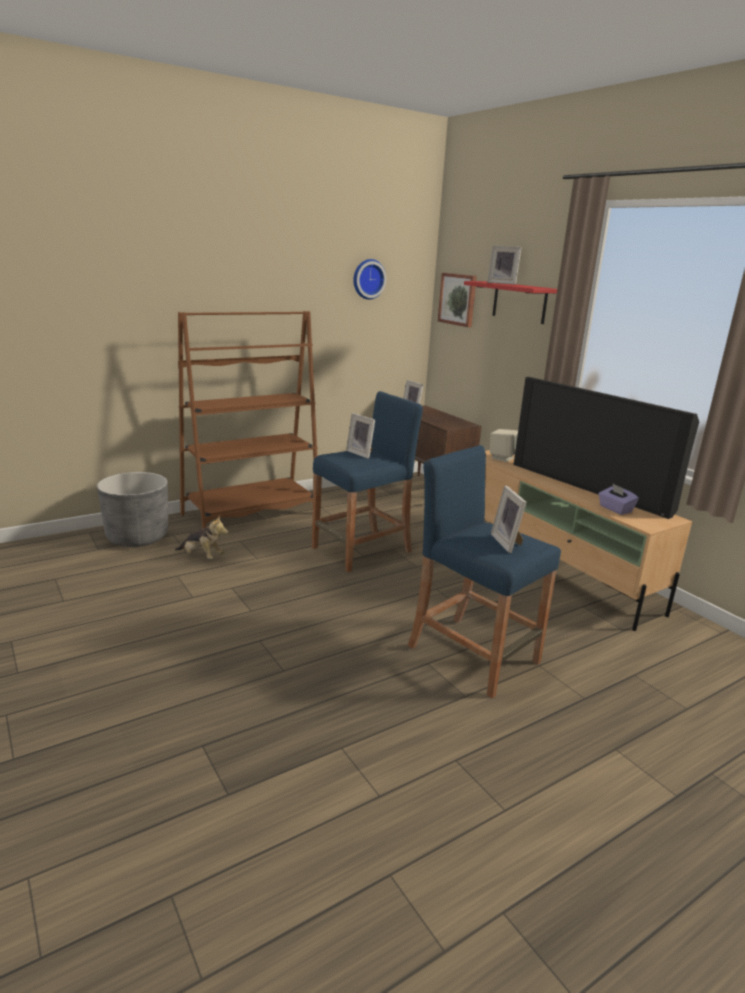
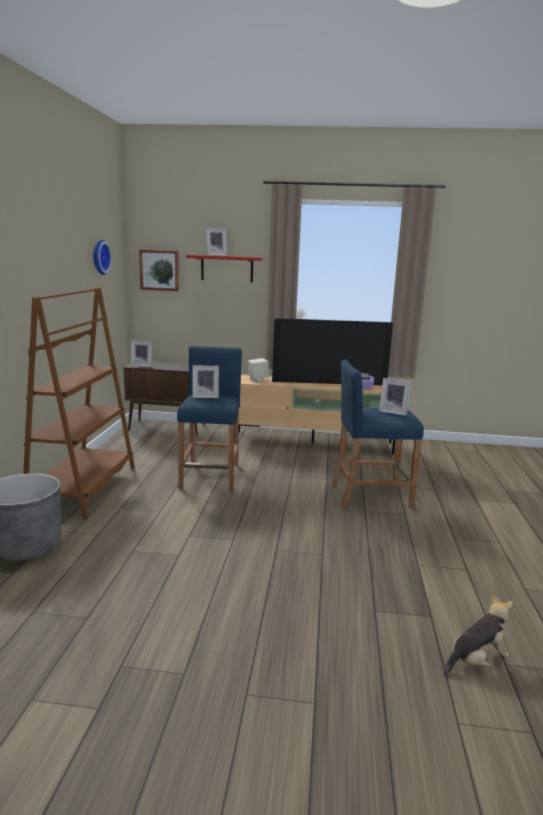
camera: 50 degrees left, 5 degrees down
(202, 556) = (119, 531): plush toy -> plush toy (476, 661)

